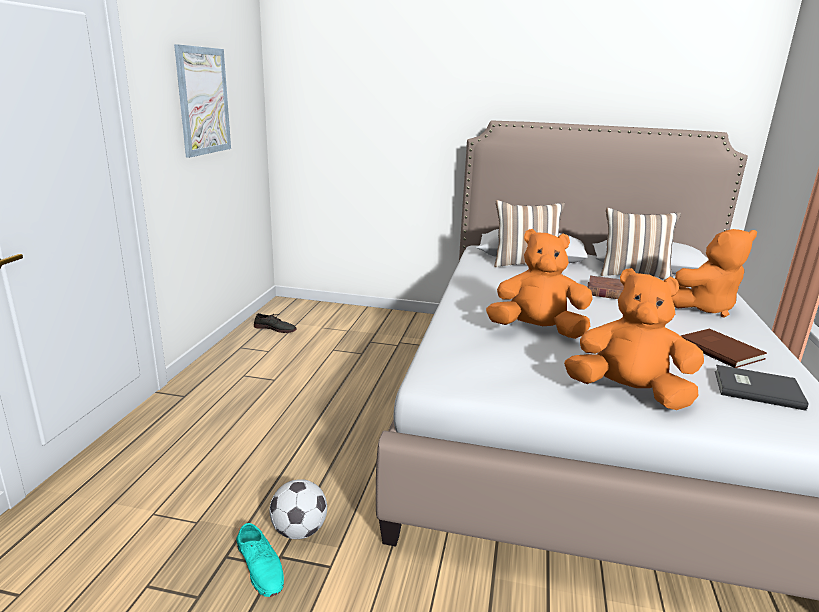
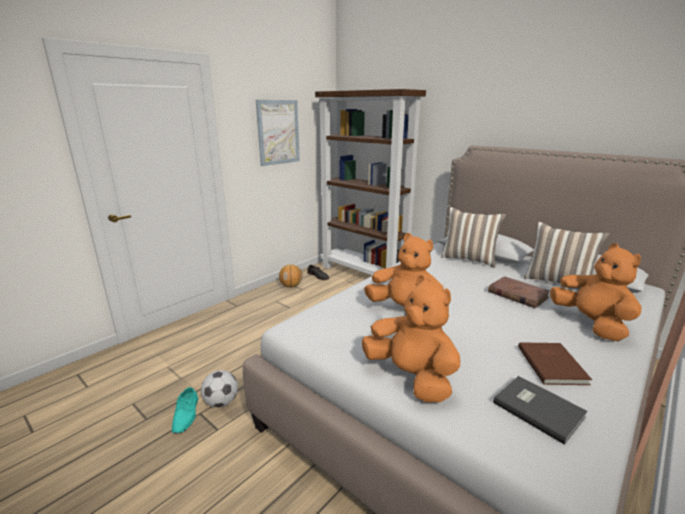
camera: 30 degrees right, 0 degrees up
(247, 350) = (291, 286): none -> basketball
(340, 314) = (364, 274): none -> brown bookcase
(704, 308) = (590, 324): orange plush toy -> orange plush toy turned 120 degrees counterclockwise

